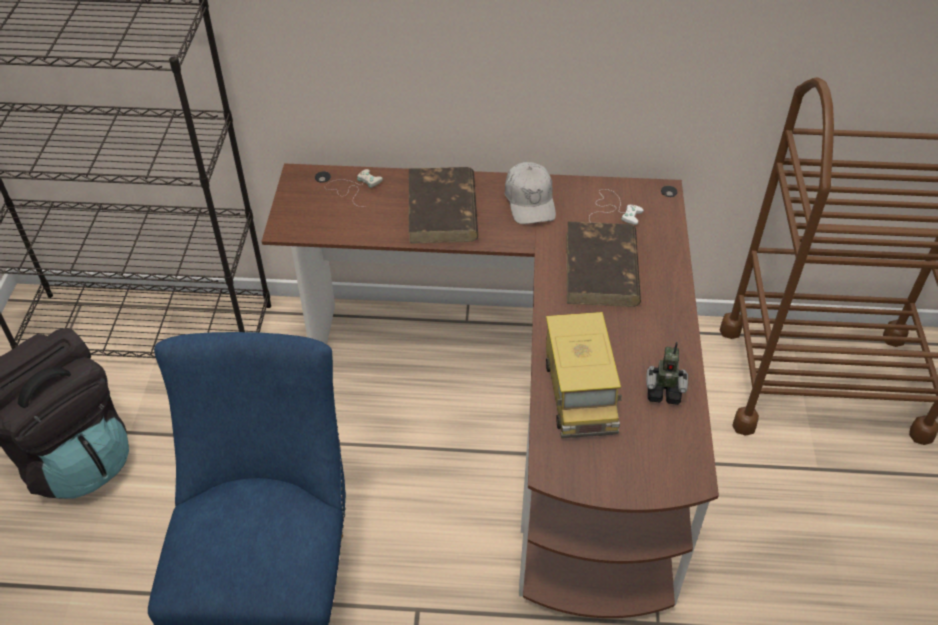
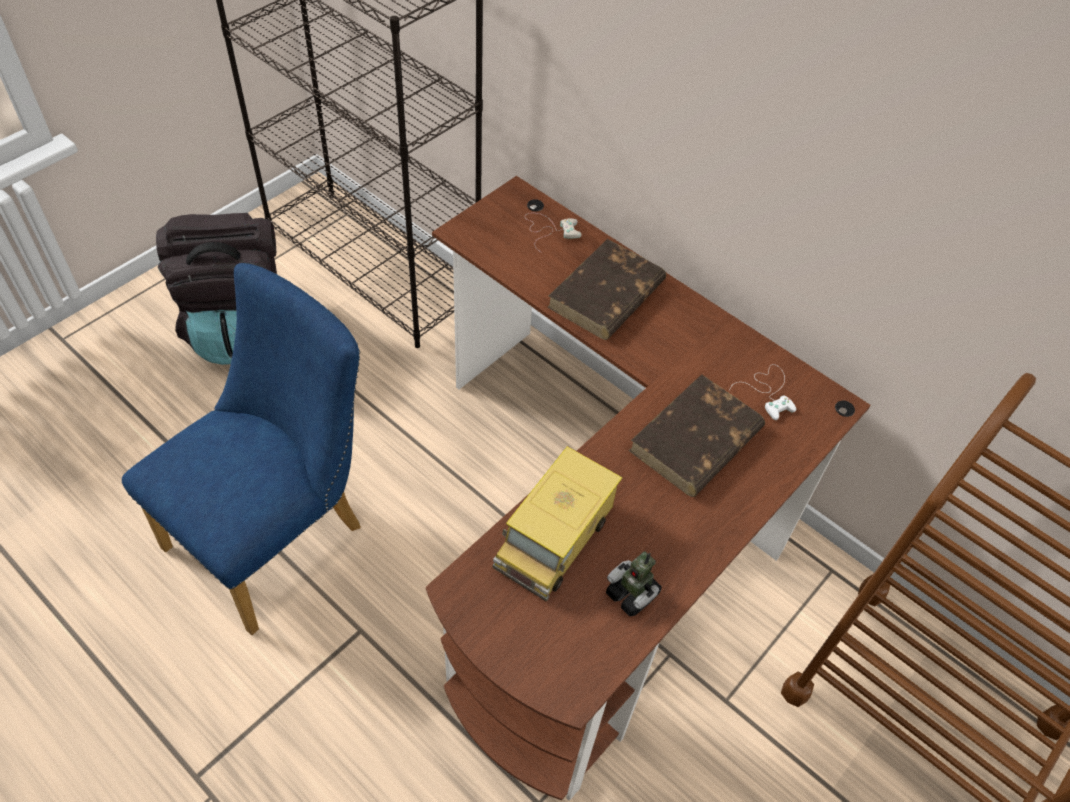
camera: 35 degrees right, 5 degrees up
(530, 201) = (694, 335): white cap -> none

